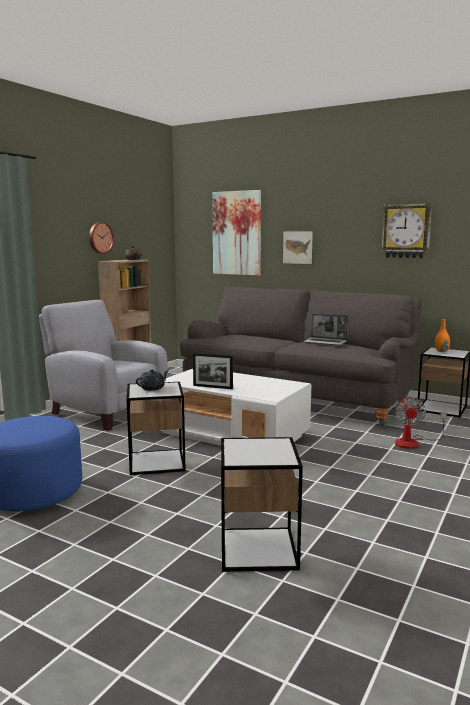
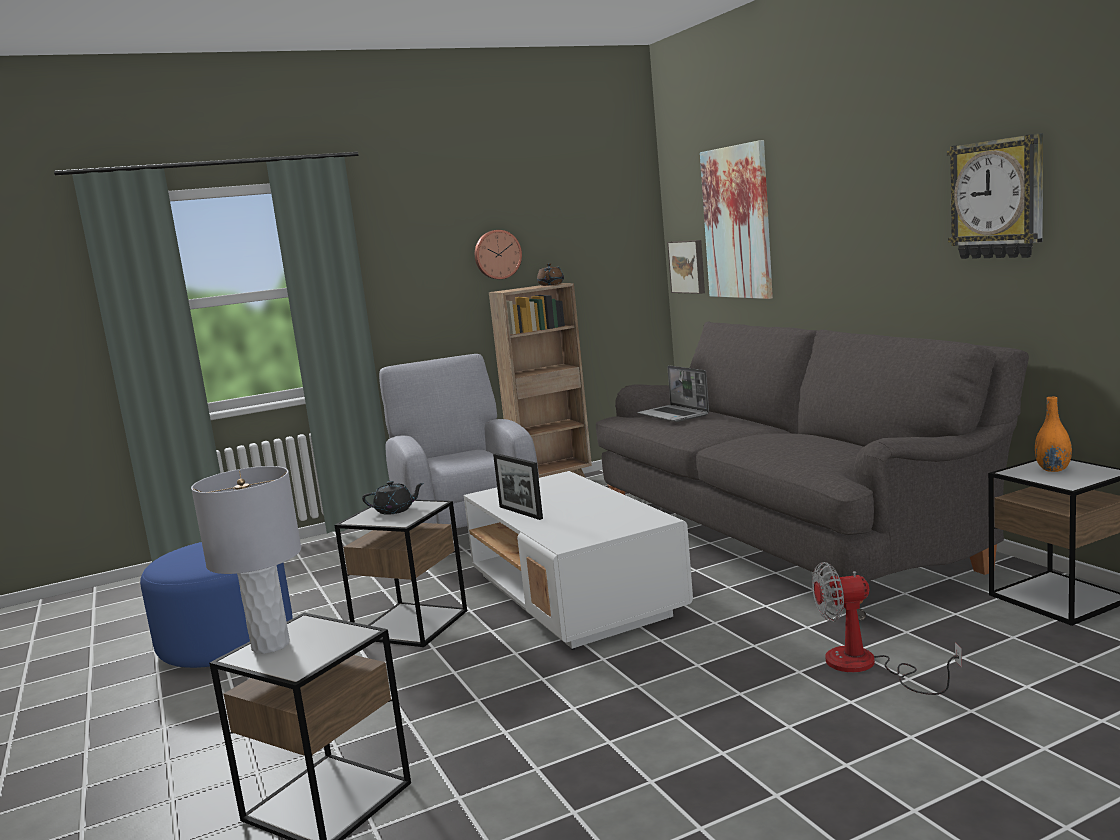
camera: 35 degrees right, 0 degrees up
(240, 453) = (270, 645): none -> grey table lamp
(299, 247) = (823, 243): picture -> picture (688, 266)
(325, 342) = (796, 438): laptop -> laptop (674, 415)
(413, 442) = (866, 666): fan -> fan turned 45 degrees clockwise

